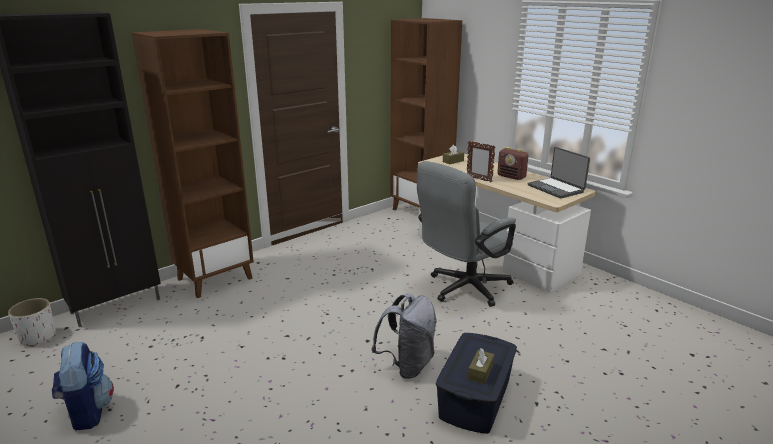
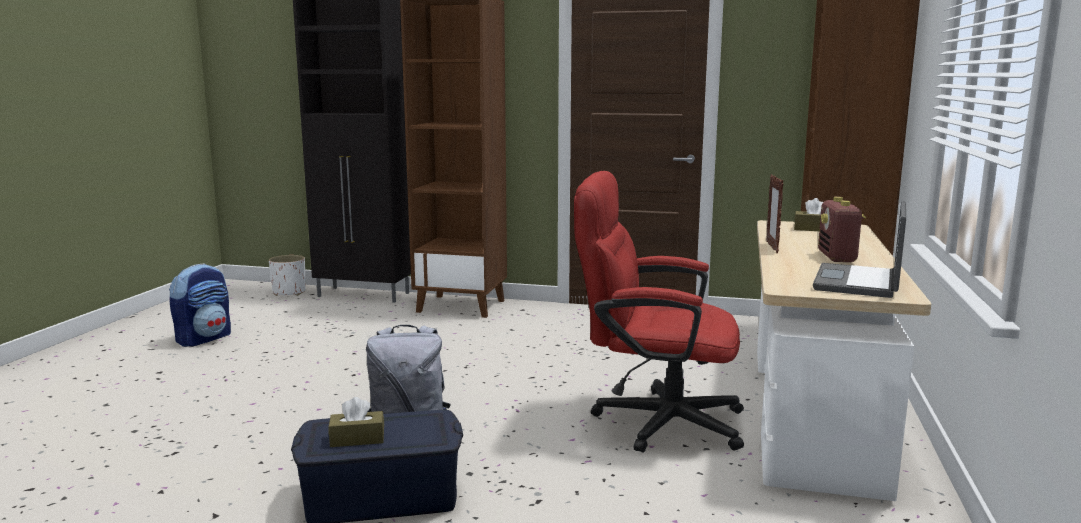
camera: 55 degrees right, 10 degrees down
(463, 289) = (654, 420): grey office chair -> red office chair

